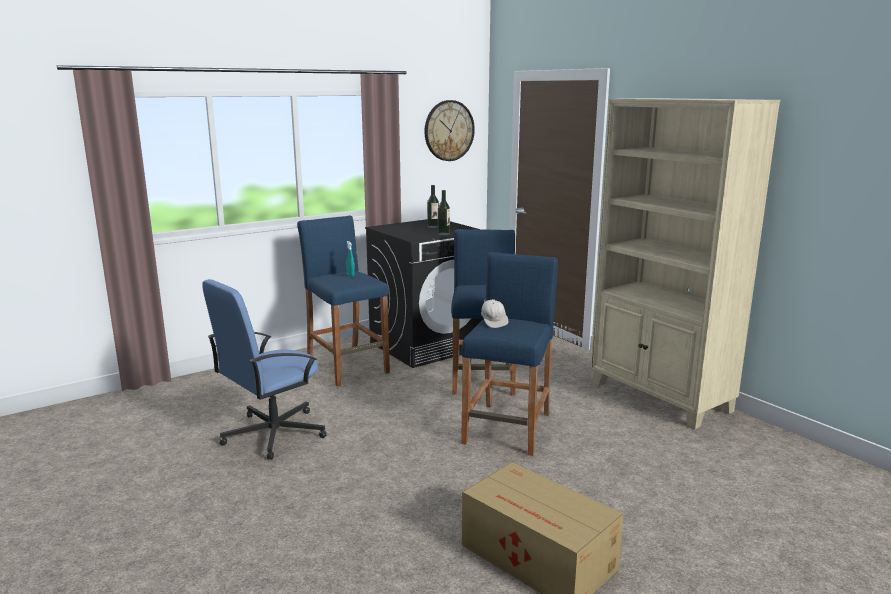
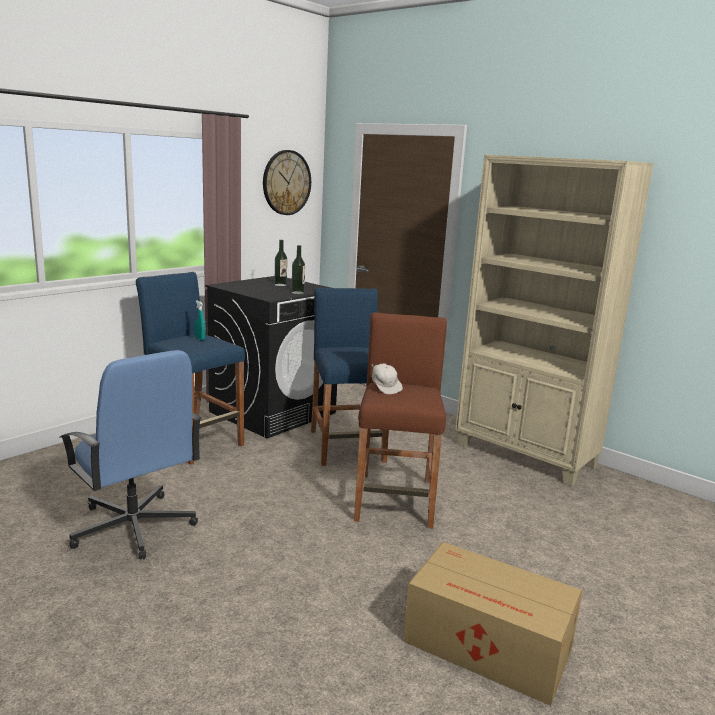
camera: 15 degrees left, 0 degrees up
(272, 433) = (133, 527): blue office chair -> blue office chair turned 75 degrees counterclockwise
(508, 428) = (395, 499): blue stool -> brown stool

